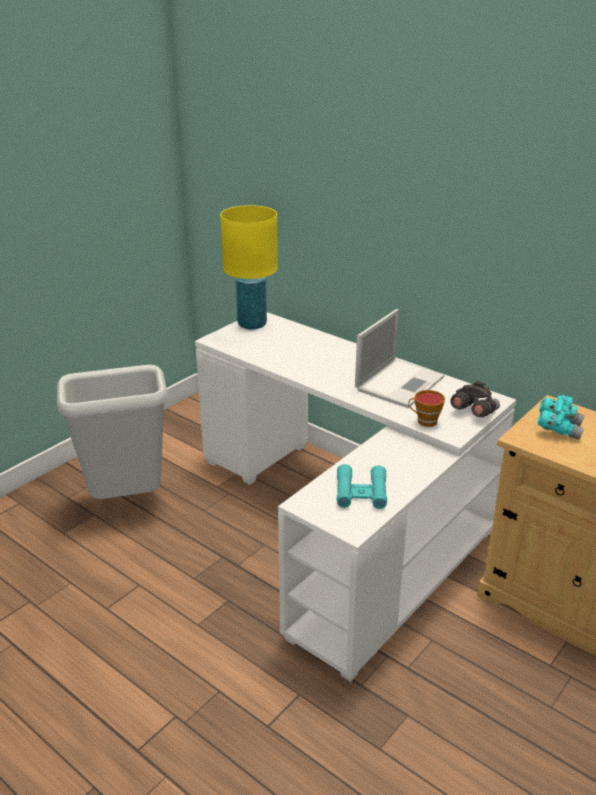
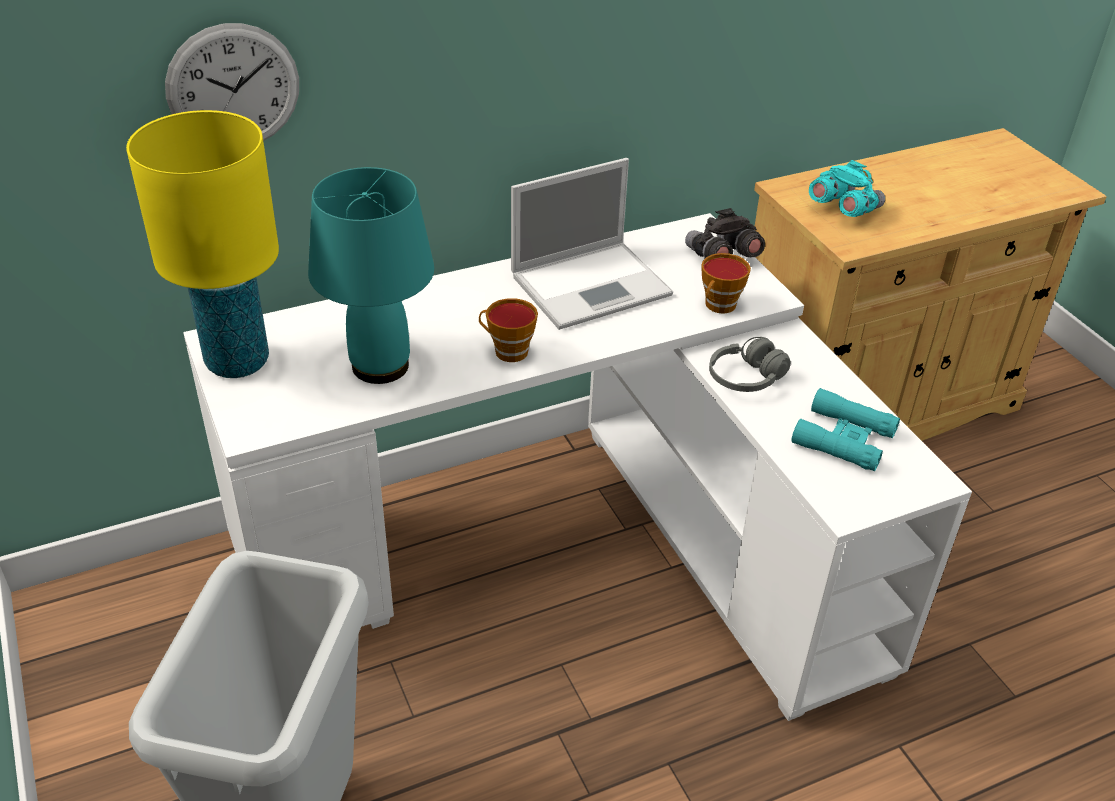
camera: 65 degrees left, 10 degrees up
(278, 351) = (379, 366): none -> turquoise table lamp
(295, 207) = (233, 87): none -> wall clock
(320, 375) = (507, 351): none -> cup
(382, 451) = (746, 378): none -> grey headphones
(400, 382) = (593, 284): laptop -> laptop turned 90 degrees clockwise

